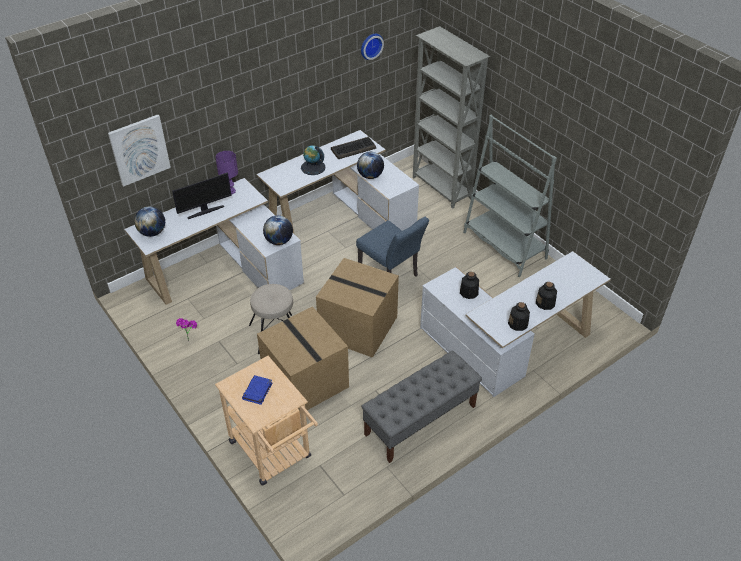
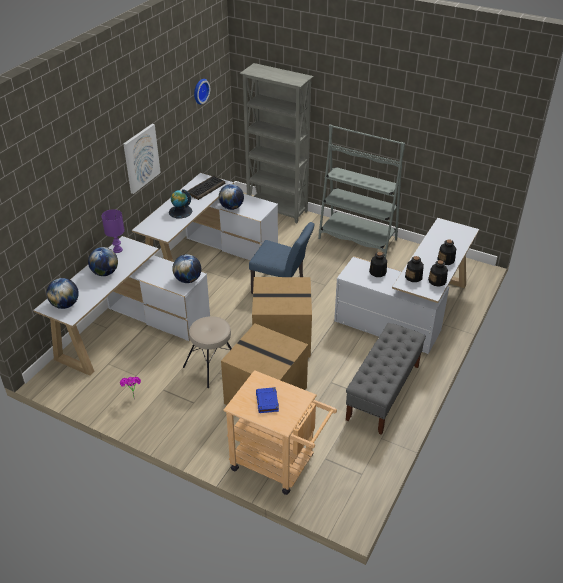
camera: 25 degrees left, 5 degrees down
(139, 150) = (39, 222): picture -> picture (141, 158)
(205, 211) = (105, 273): monitor -> globe
(496, 311) = (413, 277): none -> bottle

